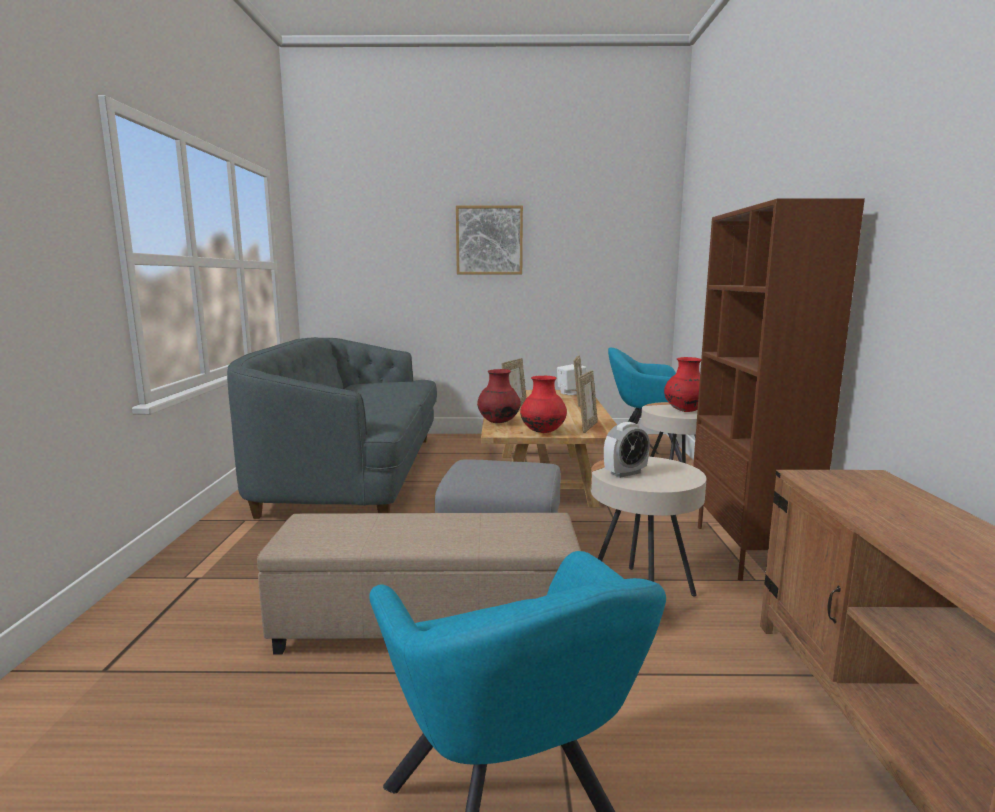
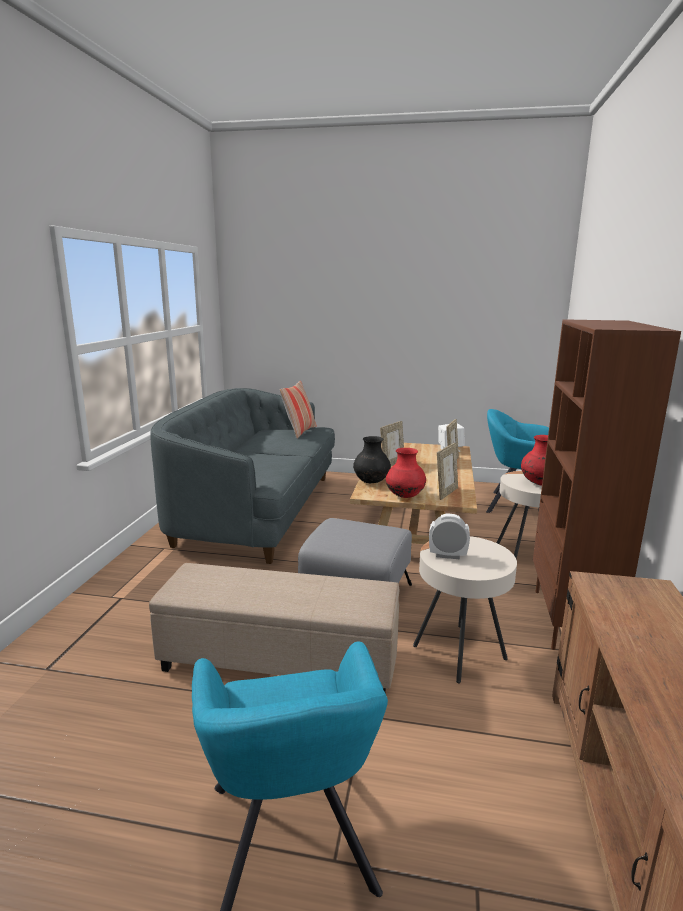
camera: 10 degrees right, 5 degrees up
(398, 383) = (299, 431): none -> pillow
(489, 240) = (387, 304): picture -> none
(498, 422) = (371, 482): red vase -> black vase
(625, 473) = (447, 555): alarm clock -> alarm clock turned 150 degrees counterclockwise

